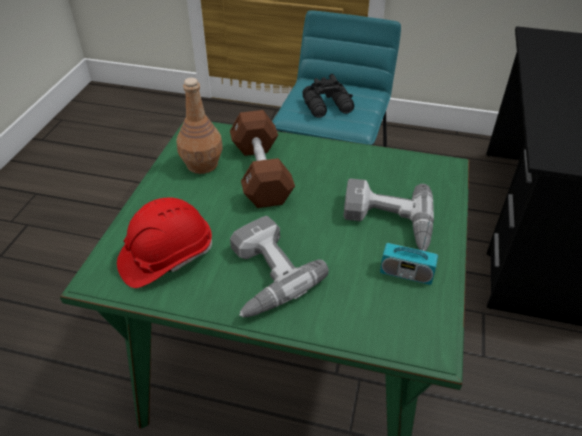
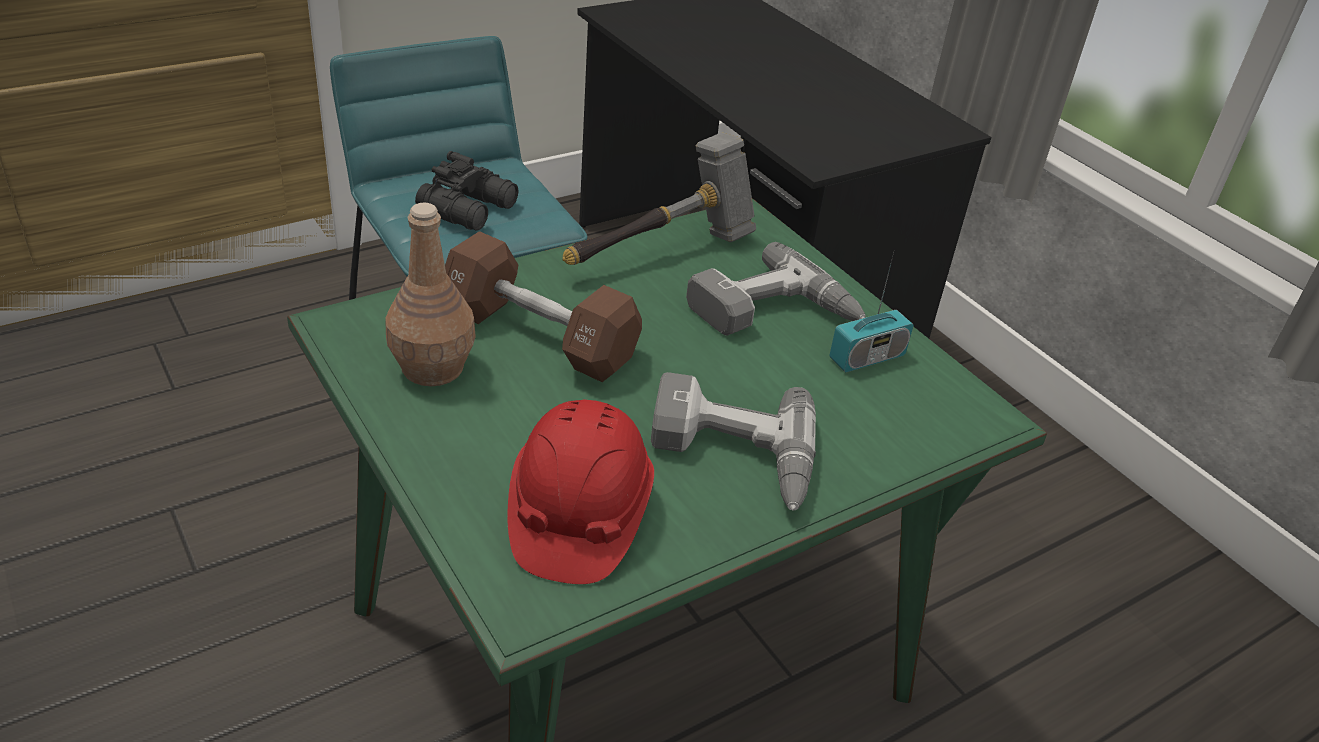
camera: 50 degrees left, 5 degrees down
(373, 164) = (662, 253): none -> hammer

